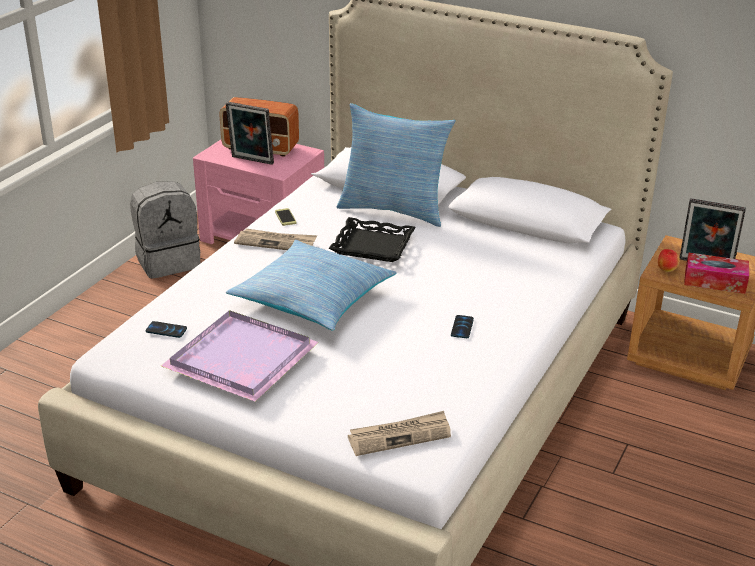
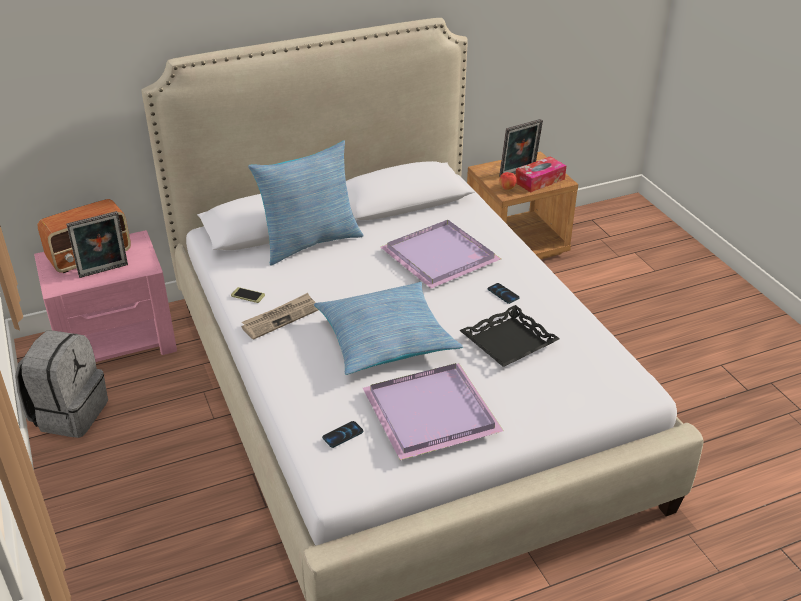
camera: 50 degrees left, 5 degrees up
(373, 245) = (349, 276): black tray -> black tray (508, 341)
(400, 436) = (602, 384): newspaper -> none
(471, 274) = (442, 256): none -> purple tray

